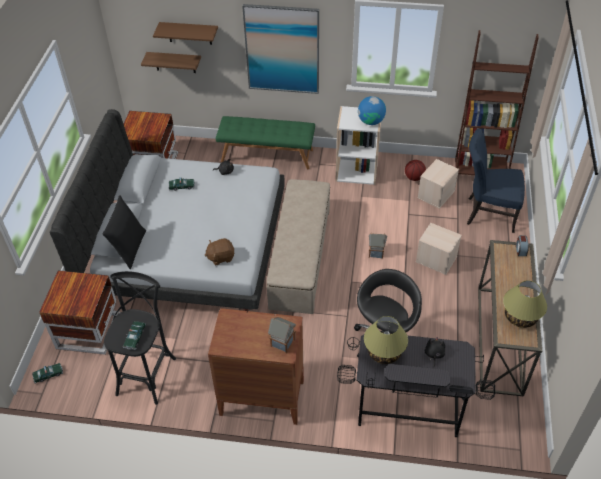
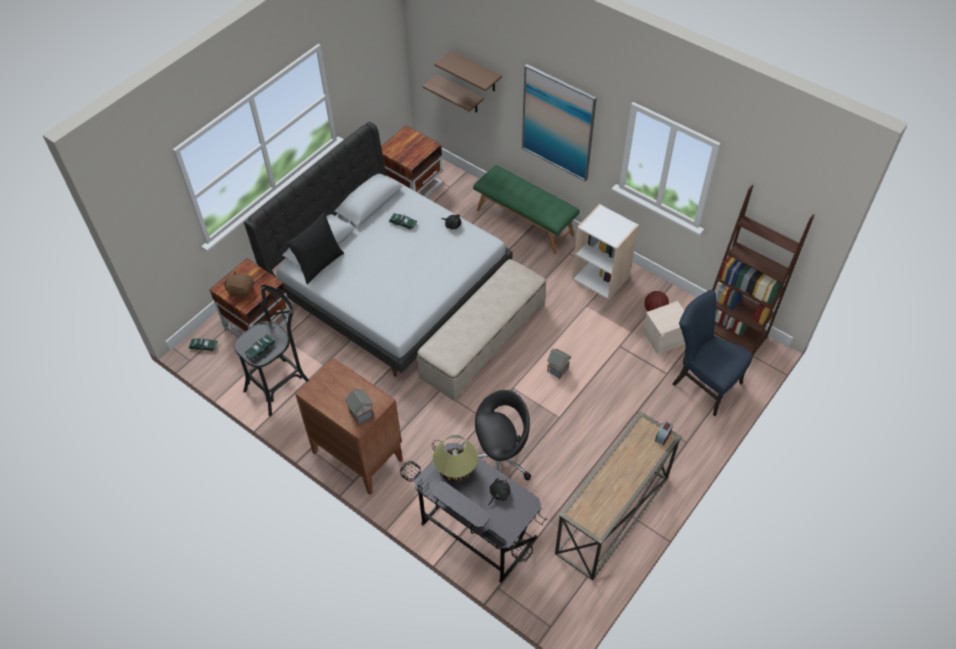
camera: 30 degrees right, 5 degrees up
(221, 257) = (389, 309): brown plush toy -> brown plush toy (241, 291)
(371, 121) = (617, 233): globe -> none
(435, 259) = (611, 405): beige storage box -> none
(520, 317) = (607, 501): table lamp -> none

